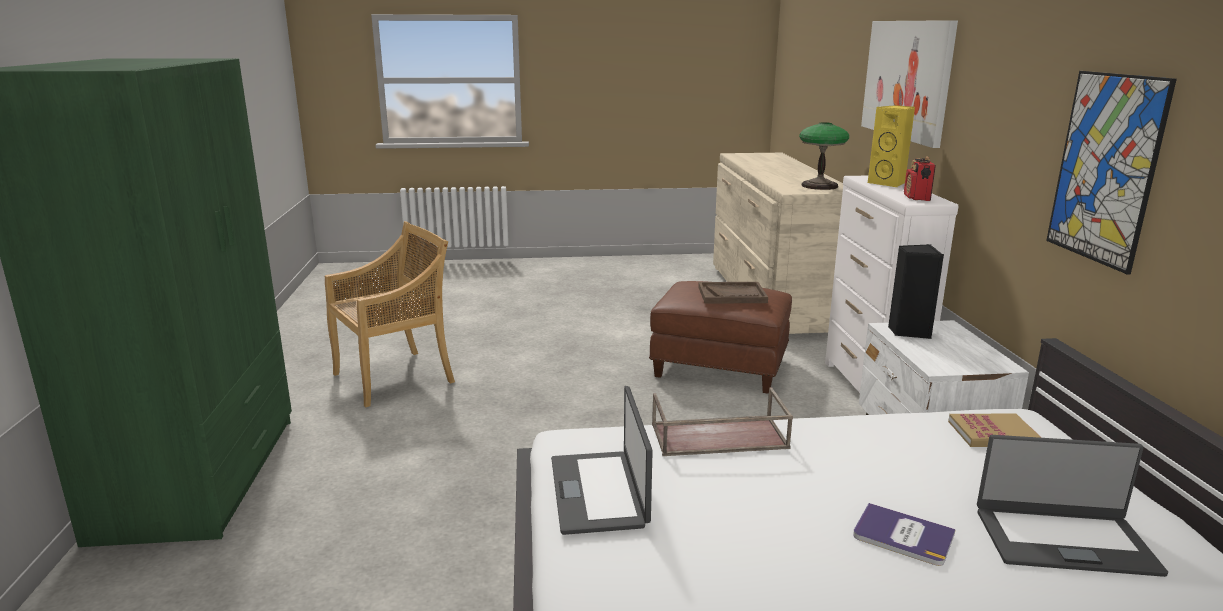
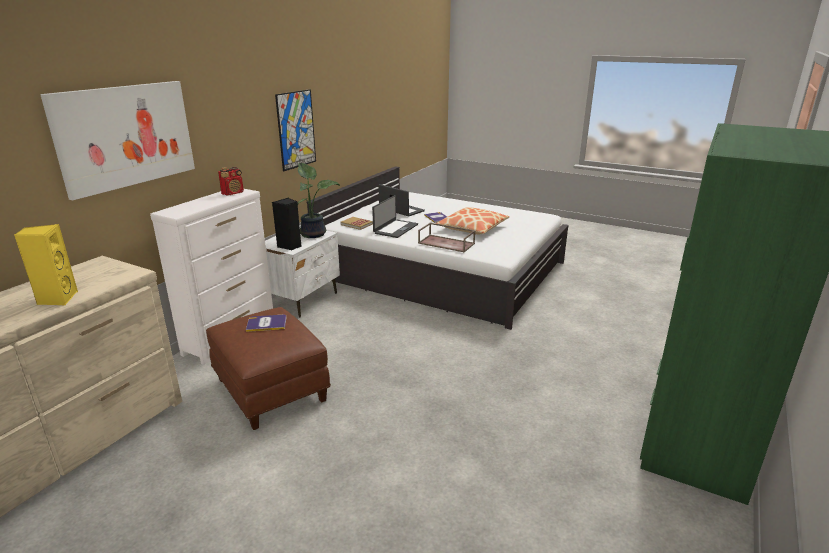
camera: 145 degrees left, 5 degrees up
(395, 377) = (535, 499): beige chair -> none
(600, 492) = (507, 241): laptop -> laptop (395, 229)
(732, 295) = (266, 323): brown tray -> book
(746, 522) = (472, 228): none -> pillow
(820, 186) = (85, 274): table lamp -> none
(888, 183) = (191, 205): yellow speaker -> yellow speaker (57, 299)
(949, 361) = (314, 234): none -> potted plant

